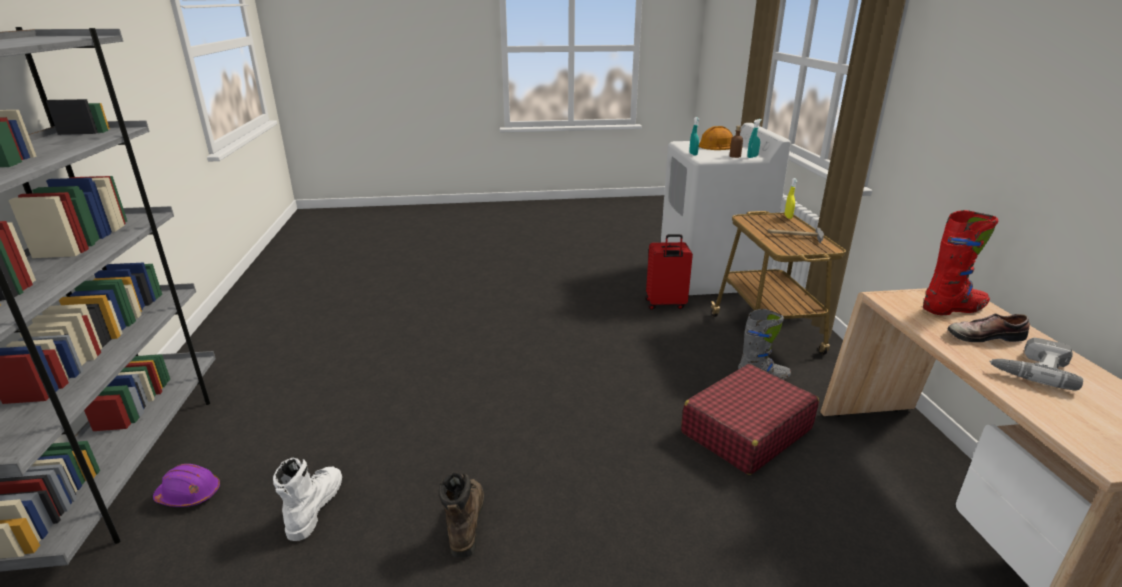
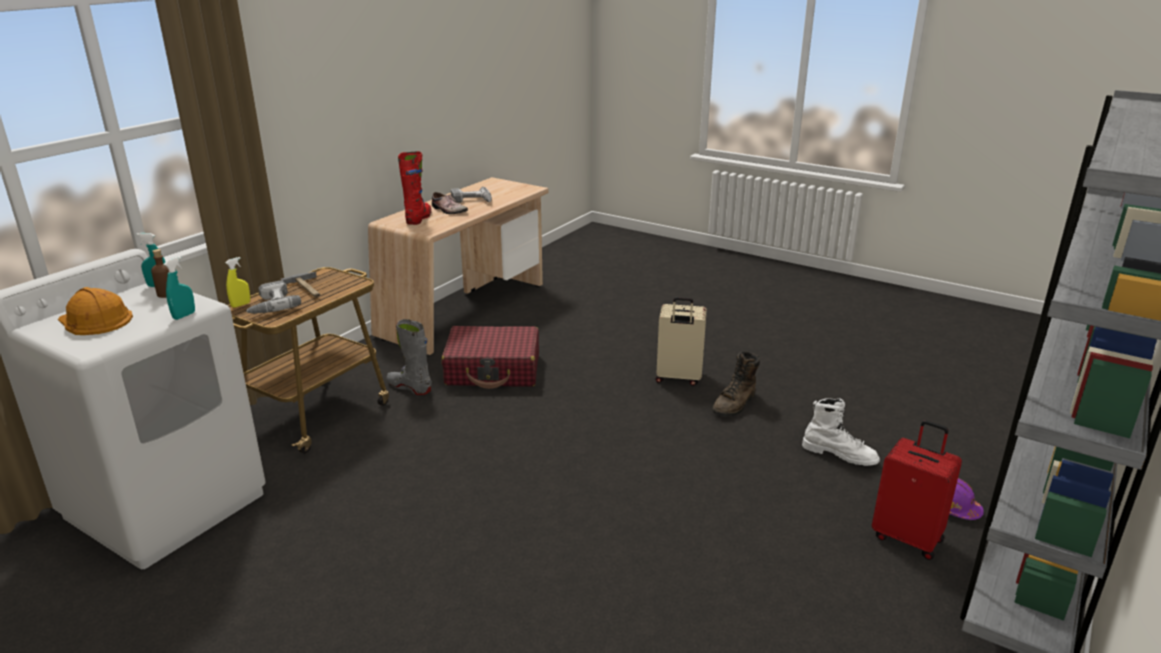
camera: 140 degrees left, 0 degrees up
(314, 507) = (839, 454): white boot -> white boot turned 105 degrees counterclockwise
(565, 531) = (678, 378): none -> beige suitcase
(665, 304) = (311, 492): red suitcase -> red suitcase (907, 537)
(775, 221) = (270, 305): none -> power drill
(953, 309) = (419, 218): red boot -> red boot turned 75 degrees clockwise

